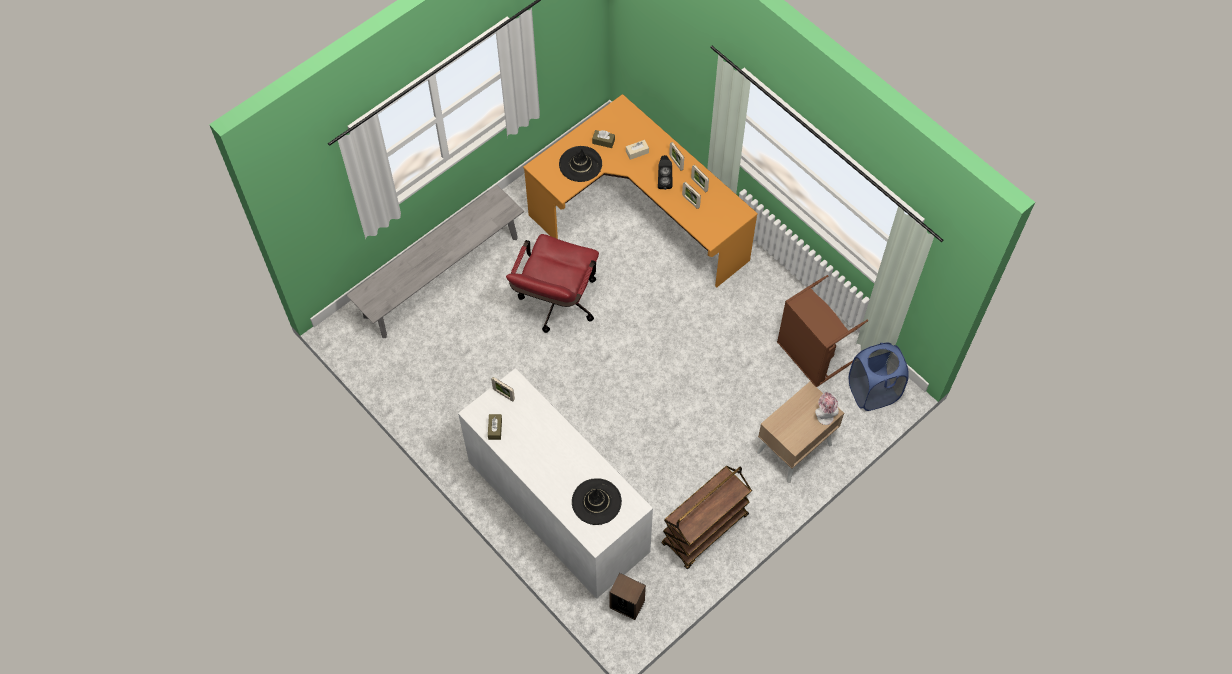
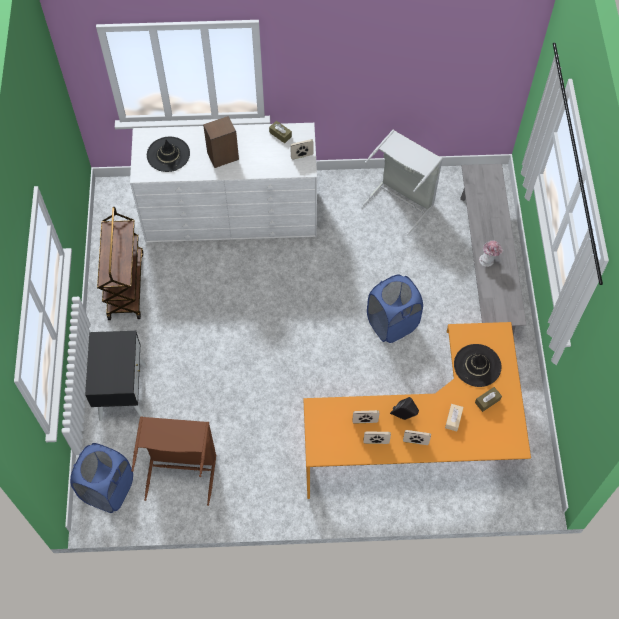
camera: 130 degrees right, 0 degrees up
(426, 380) = (401, 200): none -> grey laundry basket
(556, 305) = (392, 323): red office chair -> blue laundry basket
(627, 604) = (126, 204): speaker -> speaker (223, 156)
(794, 449) = (122, 391): beige nightstand -> black nightstand
(824, 415) = (97, 379): hat -> hat (488, 261)

